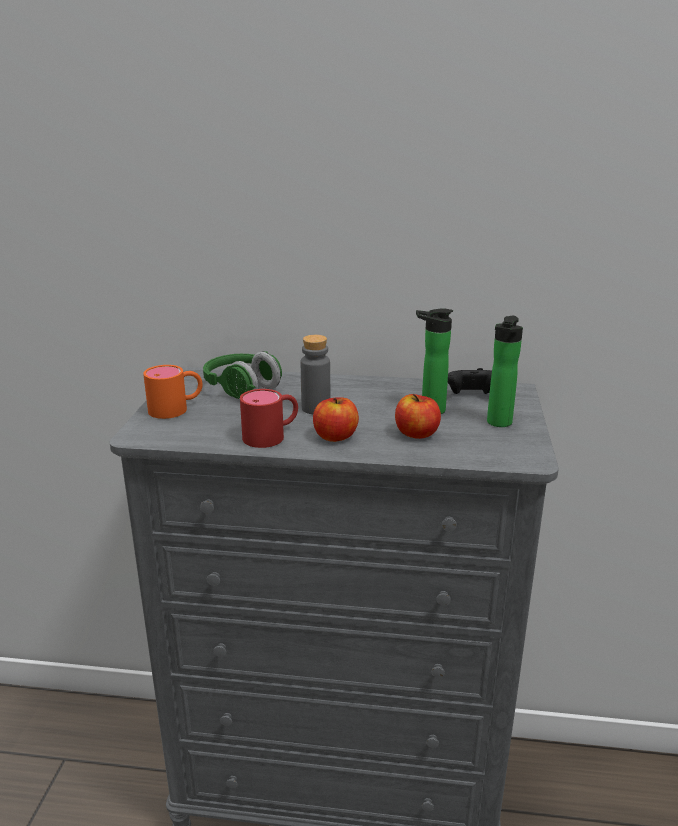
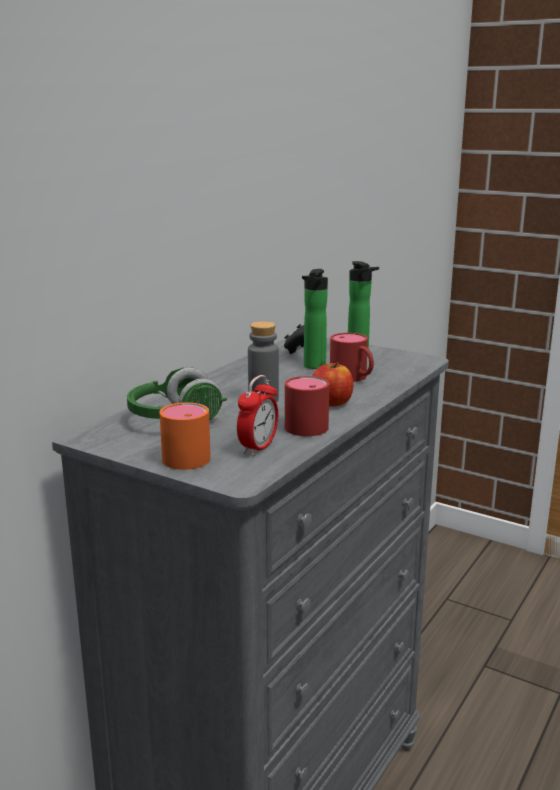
camera: 65 degrees left, 5 degrees down
(204, 429) = (258, 448): none -> alarm clock
(417, 434) = (353, 378): apple -> red mug

